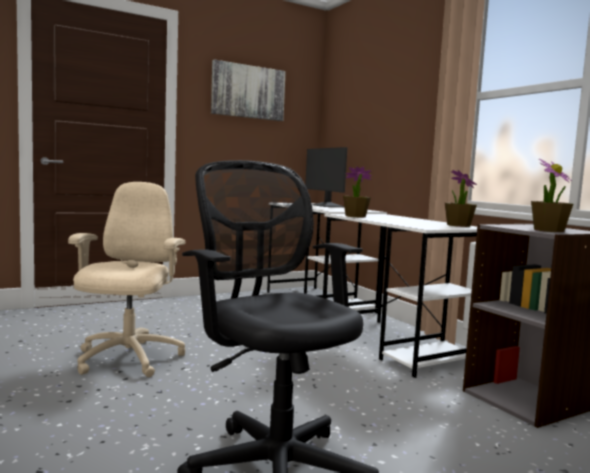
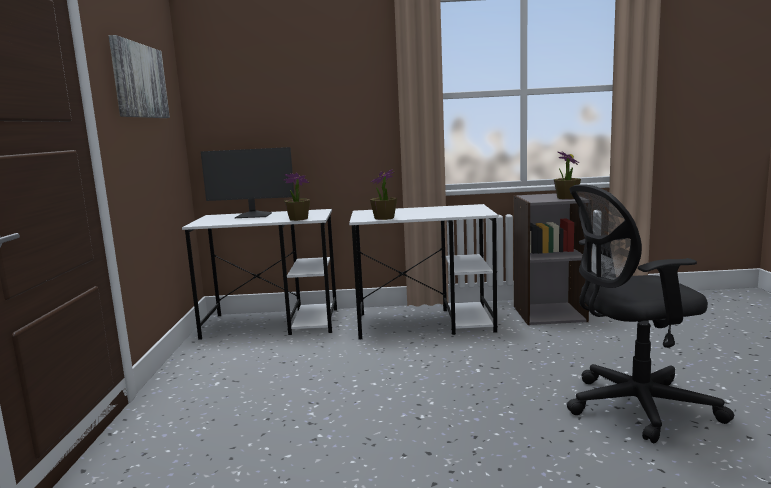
camera: 60 degrees left, 5 degrees up
(128, 359) = (369, 447): beige office chair -> none
(458, 225) = (463, 207): potted plant -> potted plant (298, 219)

